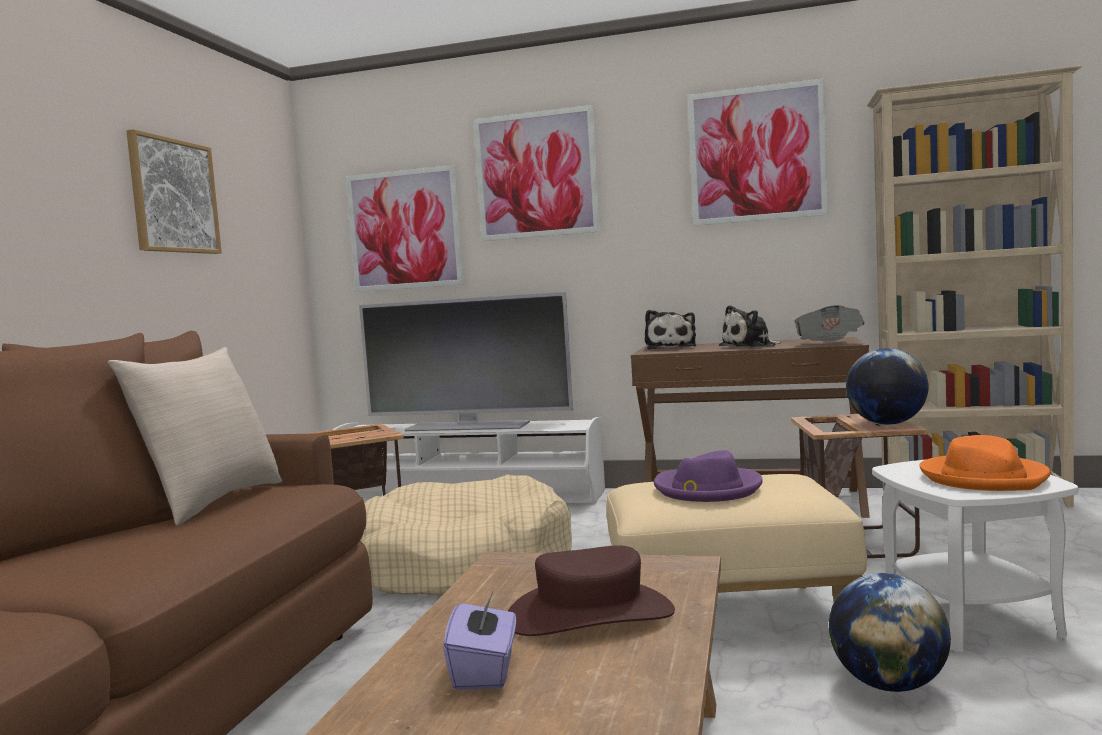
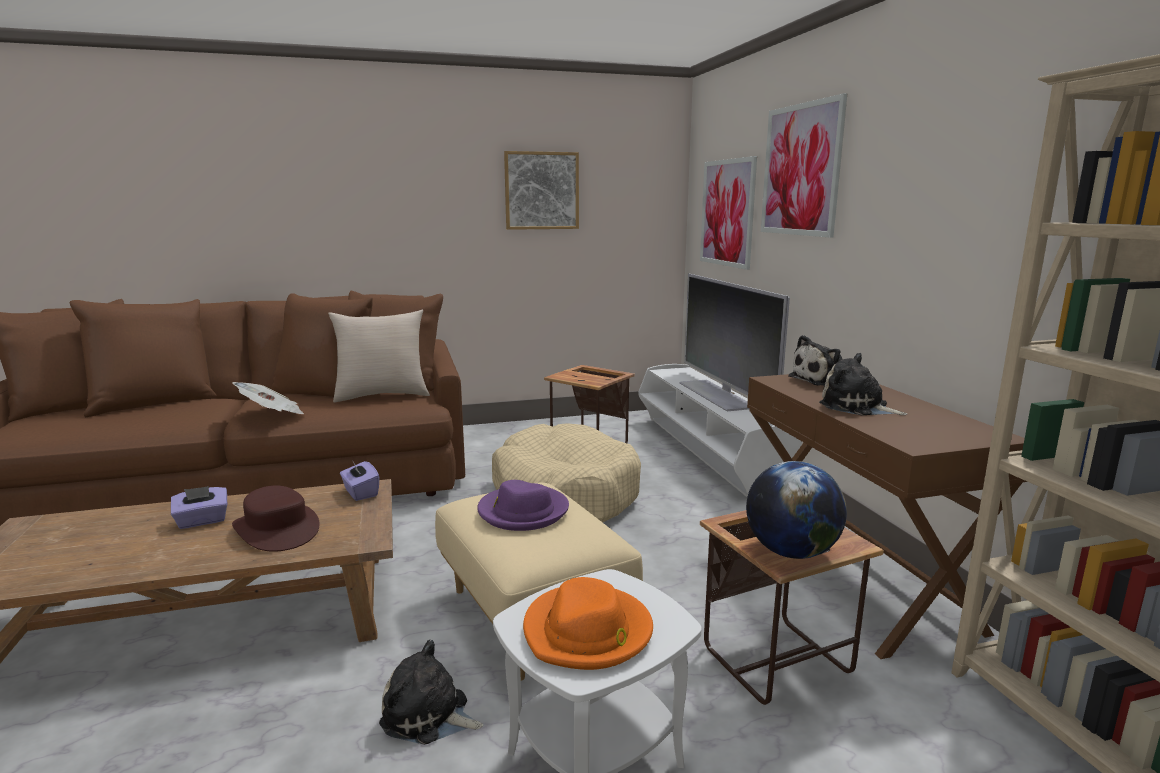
camera: 60 degrees right, 10 degrees up
(515, 566) = (360, 493): none -> purple tissue box
(756, 154) = (981, 159): picture -> none
(829, 344) = (906, 437): newspaper -> newspaper (272, 414)
(889, 685) = (429, 716): globe -> plush toy

